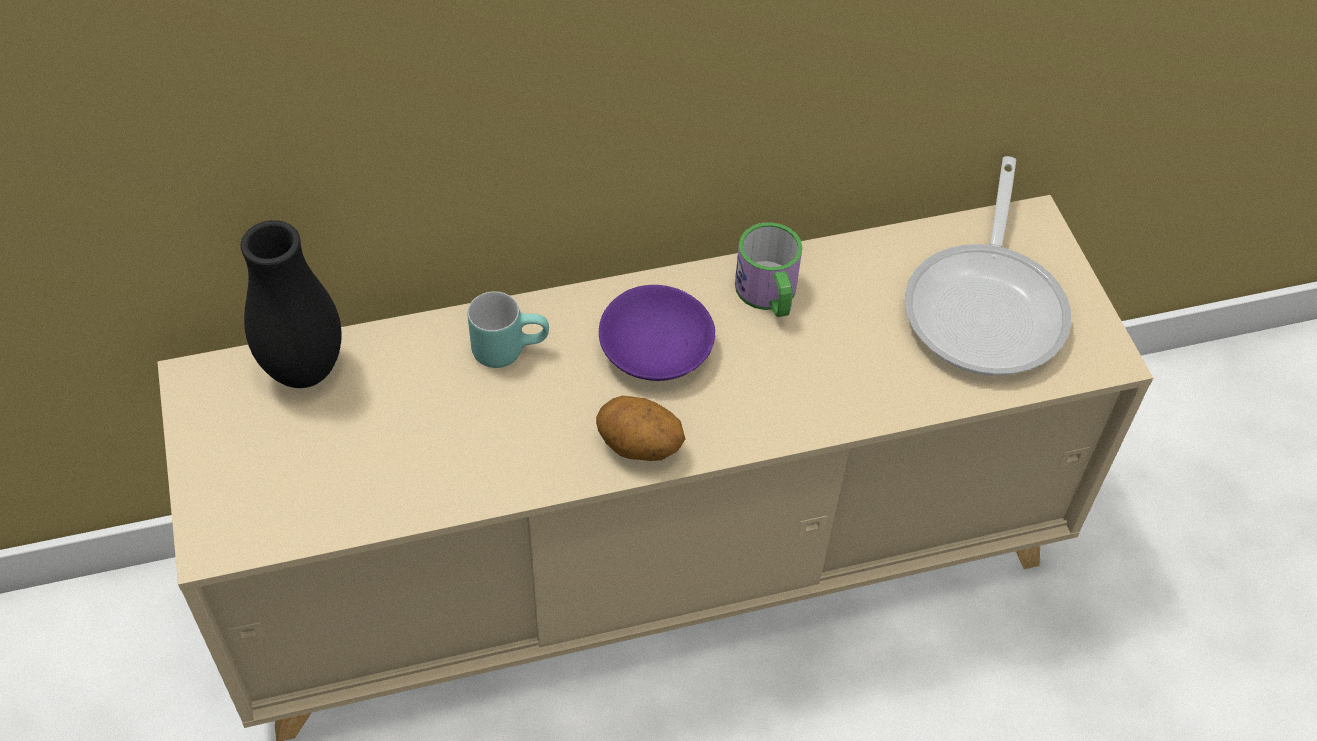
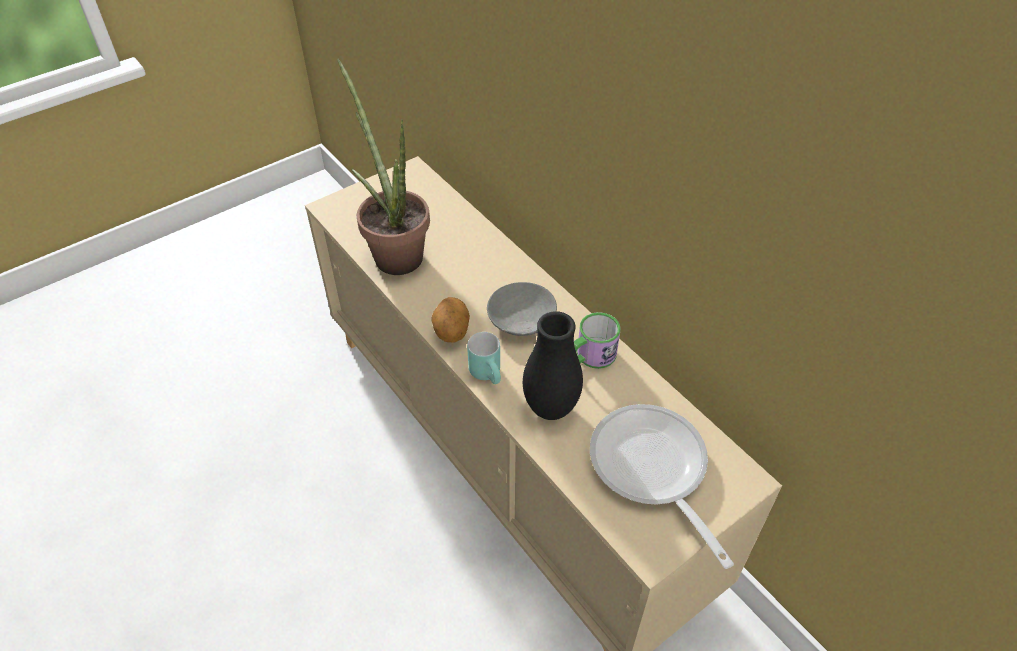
camera: 70 degrees right, 5 degrees down
(304, 370) = (436, 199): black vase -> black vase (550, 408)
(403, 472) = (394, 251): none -> potted plant
(509, 347) = (489, 262): turquoise mug -> turquoise mug (489, 374)
(657, 350) = (521, 320): purple bowl -> grey bowl
(987, 306) = (652, 470): frying pan -> frying pan turned 75 degrees clockwise

